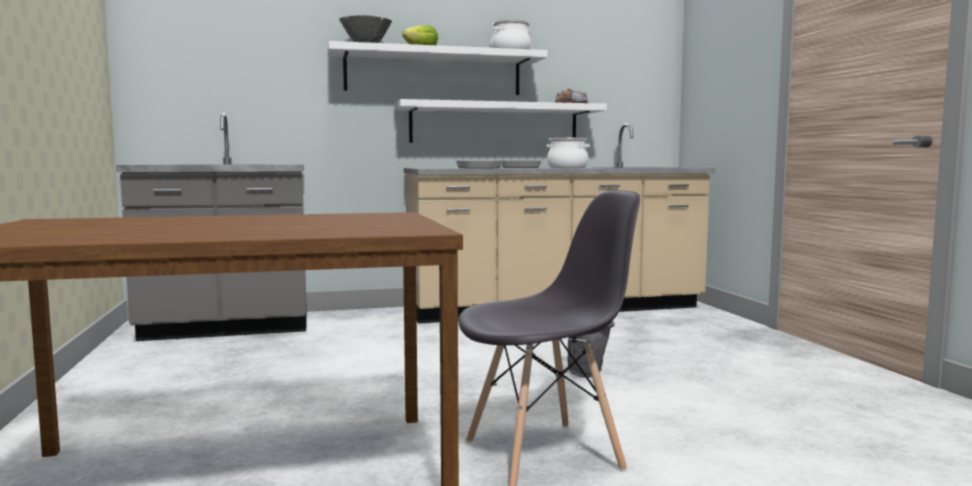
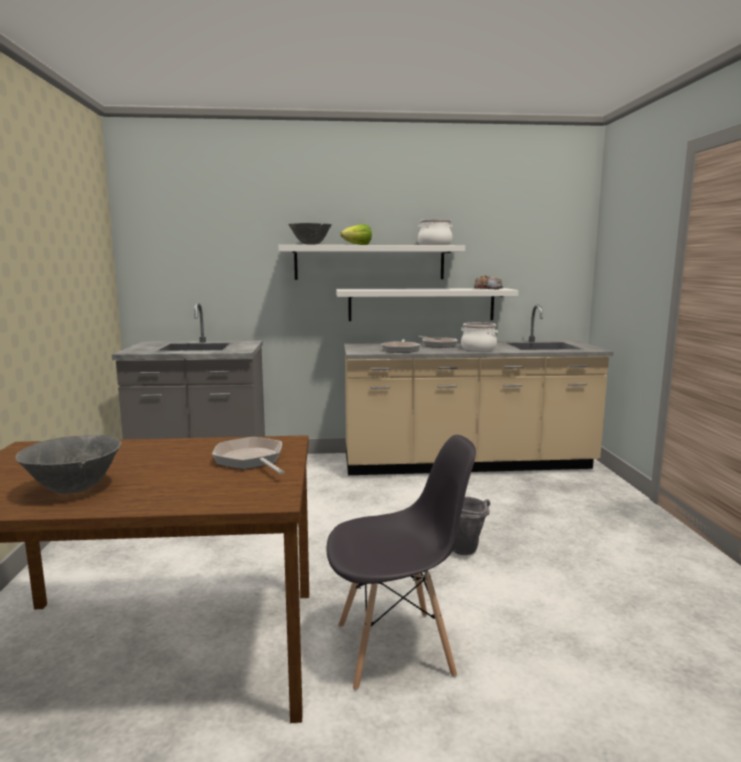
camera: 10 degrees right, 5 degrees up
(152, 232) = (75, 489): none -> grey bowl
(364, 220) = (251, 460): none -> frying pan

